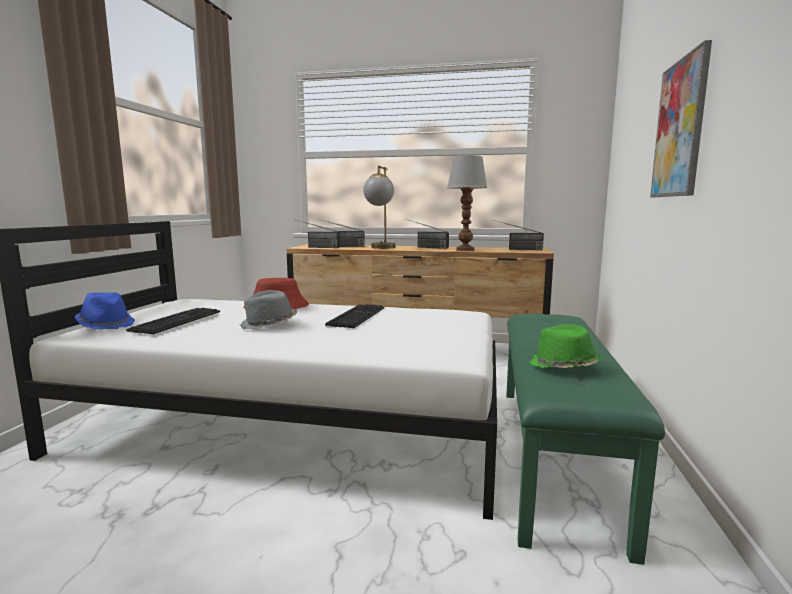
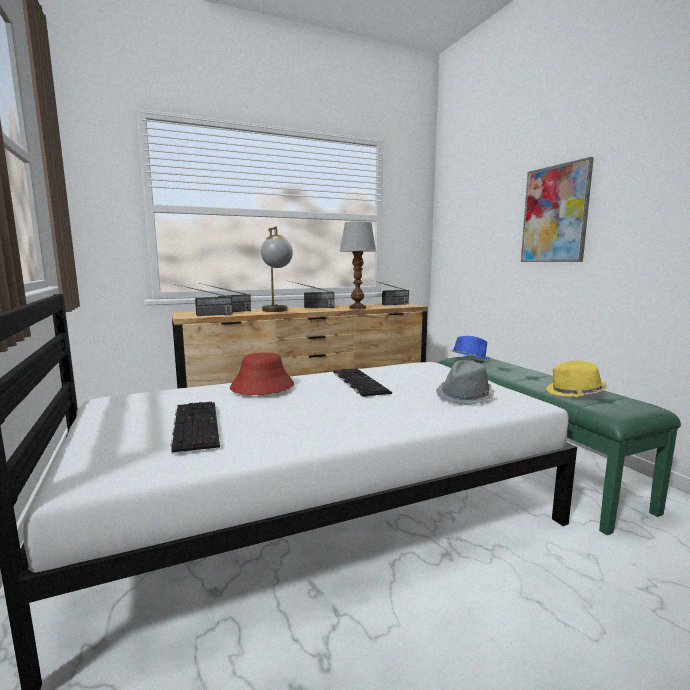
camera: 35 degrees left, 0 degrees up
(106, 325) = (101, 453): blue hat -> blue hat (469, 358)
(269, 324) = (310, 406): grey hat -> grey hat (465, 396)
(563, 366) = (574, 393): green hat -> yellow hat

